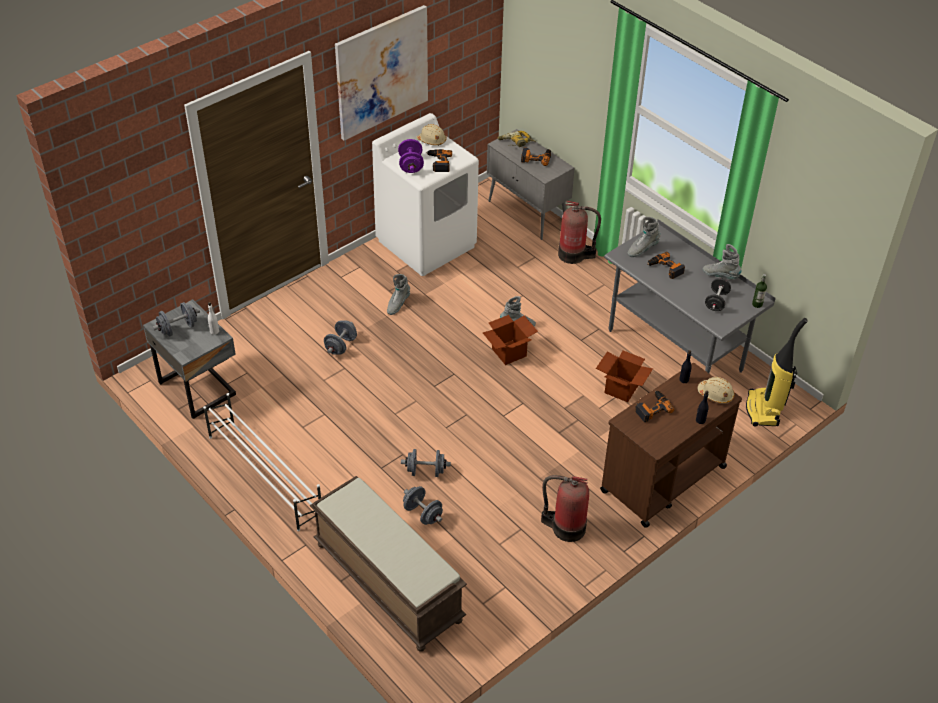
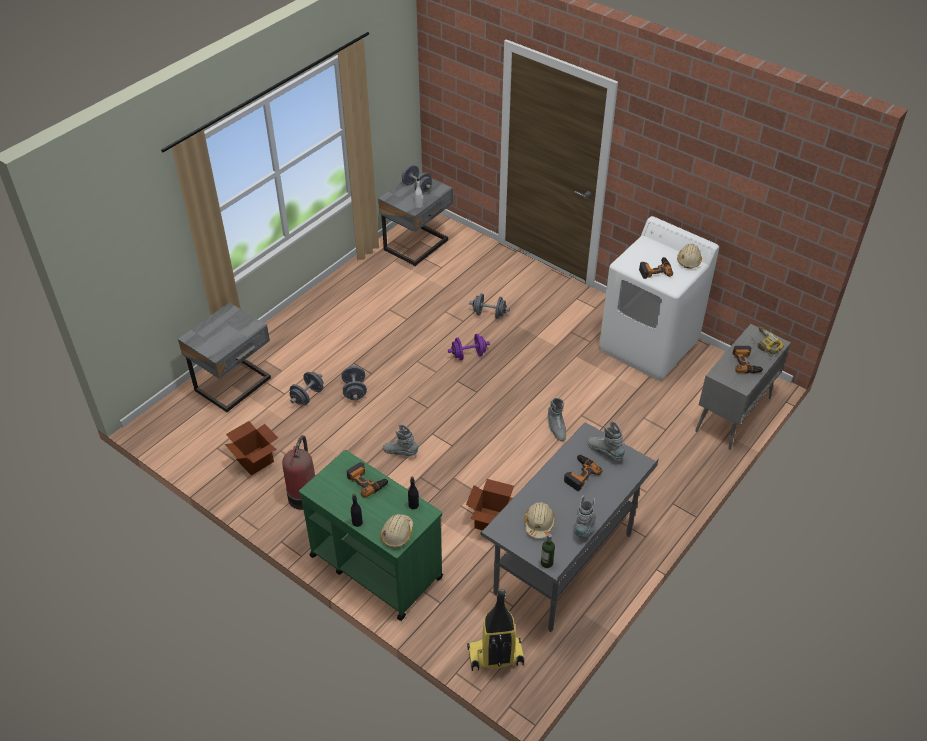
camera: 80 degrees right, 0 degrees up
(264, 474) = (335, 298): white shoe rack -> none
(382, 72) = (682, 162): picture -> none
(386, 582) = (235, 386): brown bench -> grey nightstand
(398, 304) = (555, 340): grey boot -> grey boot (400, 452)
(411, 165) = (641, 253): purple dumbbell -> purple dumbbell (468, 355)
(509, 352) = (516, 427): cardboard box -> cardboard box (255, 461)
(574, 255) = (683, 461): fire extinguisher -> none
(662, 479) = (375, 566): brown cart -> green cart
(716, 301) = (539, 523): black dumbbell -> beige hard hat

